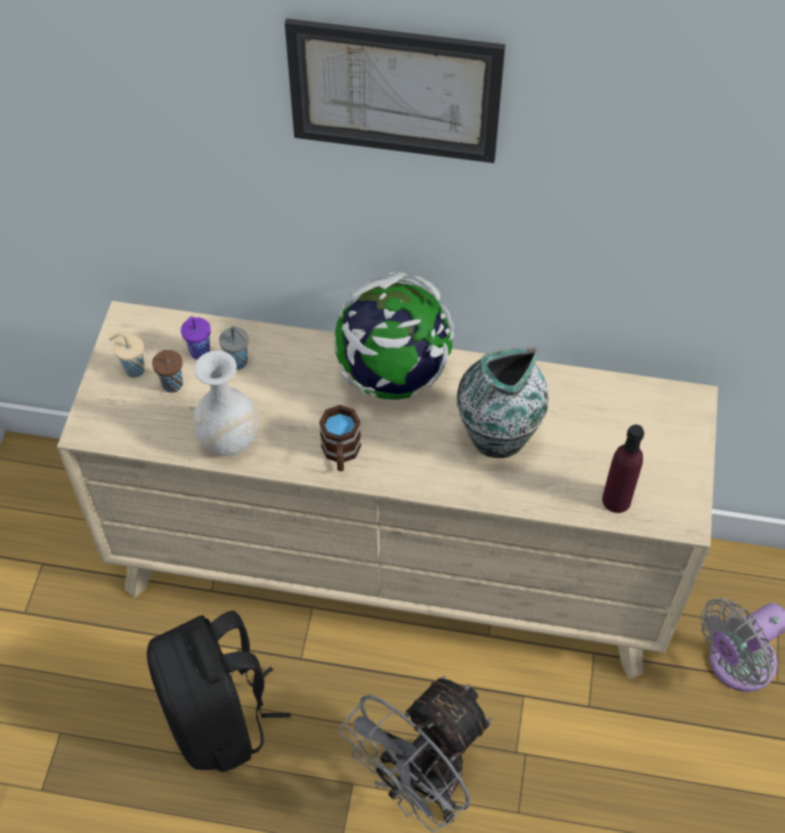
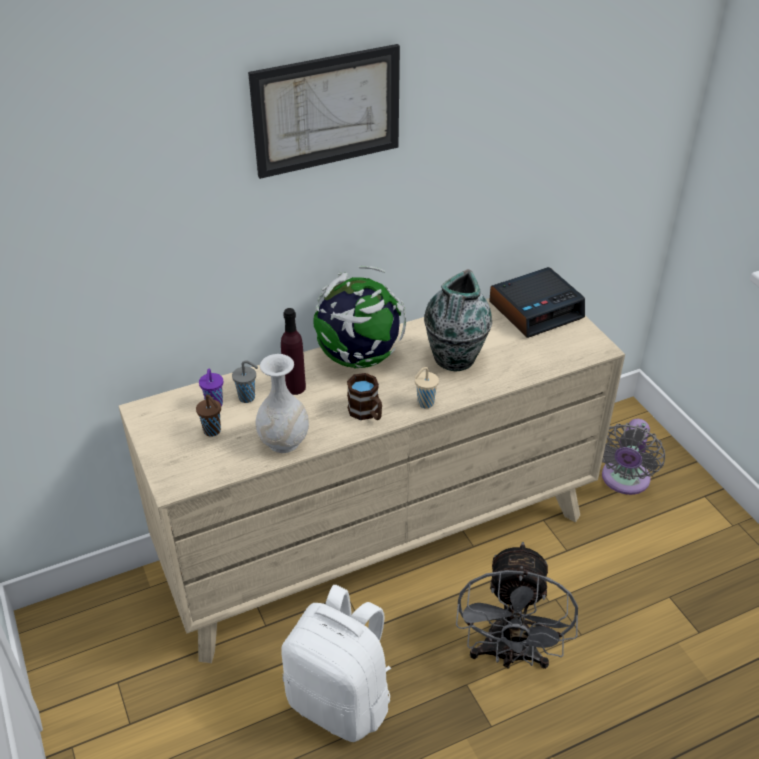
camera: 35 degrees left, 15 degrees down
(133, 369) = (174, 436): beige cup -> beige cup (424, 403)
(220, 718) = (341, 701): black backpack -> white backpack
(616, 500) = (553, 357): purple bottle -> purple bottle (295, 387)
(658, 421) = (536, 309): none -> alarm clock

